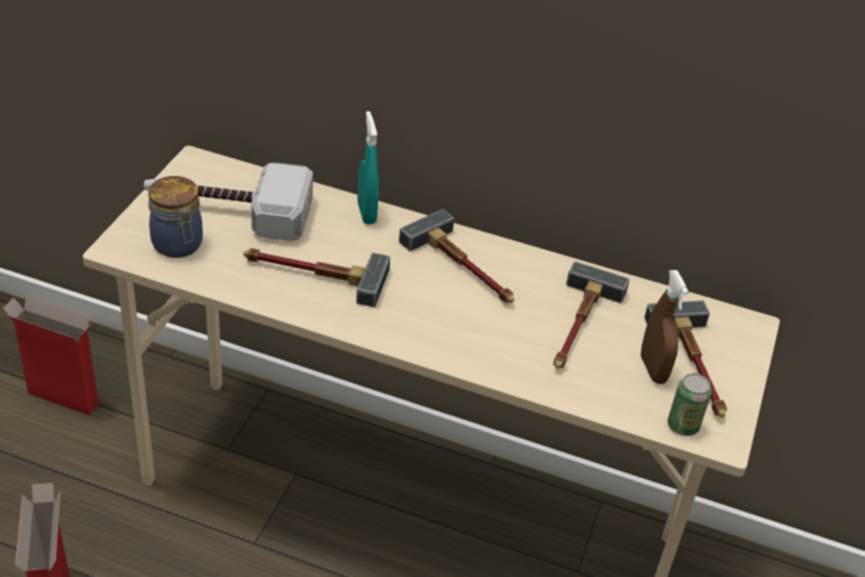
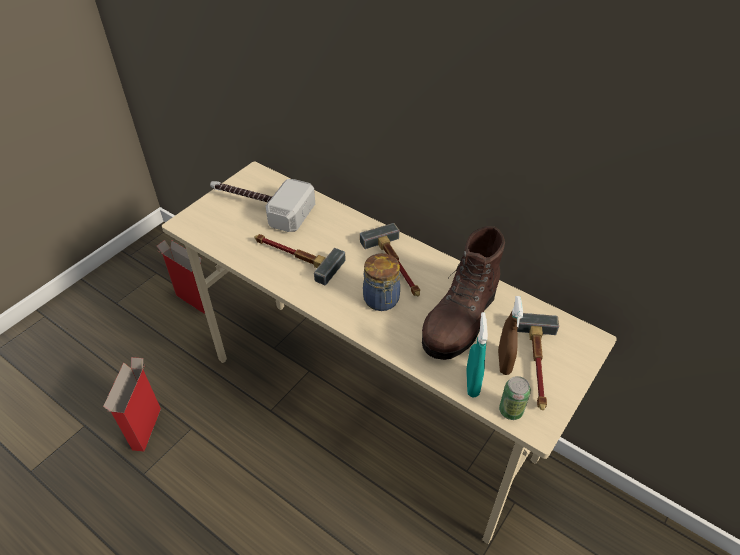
camera: 20 degrees right, 5 degrees up
(178, 245) = (220, 226): jar -> jar (381, 301)
(366, 213) = (347, 219): turquoise spray bottle -> turquoise spray bottle (472, 383)
(578, 327) = (460, 320): hammer -> brown boot

